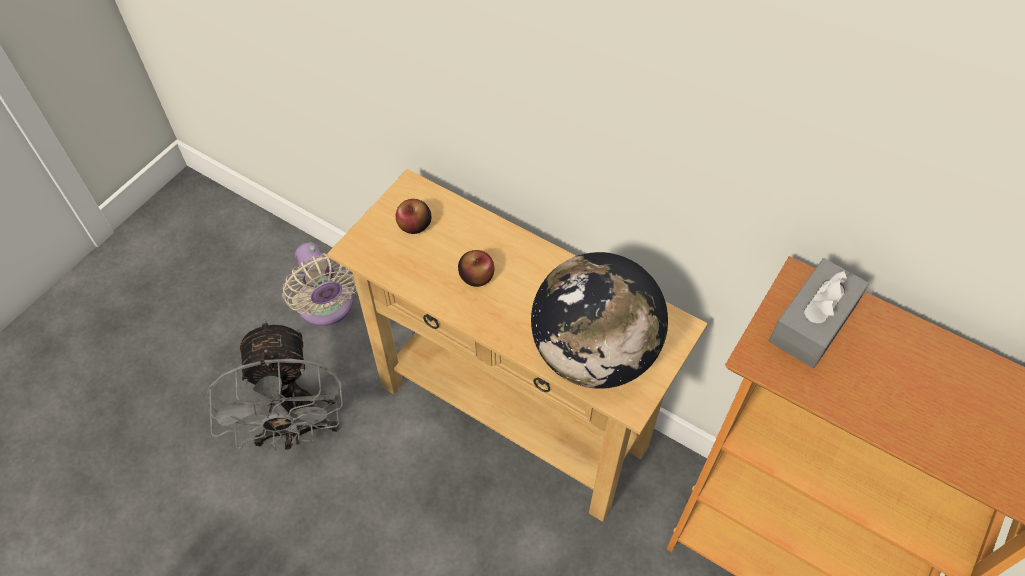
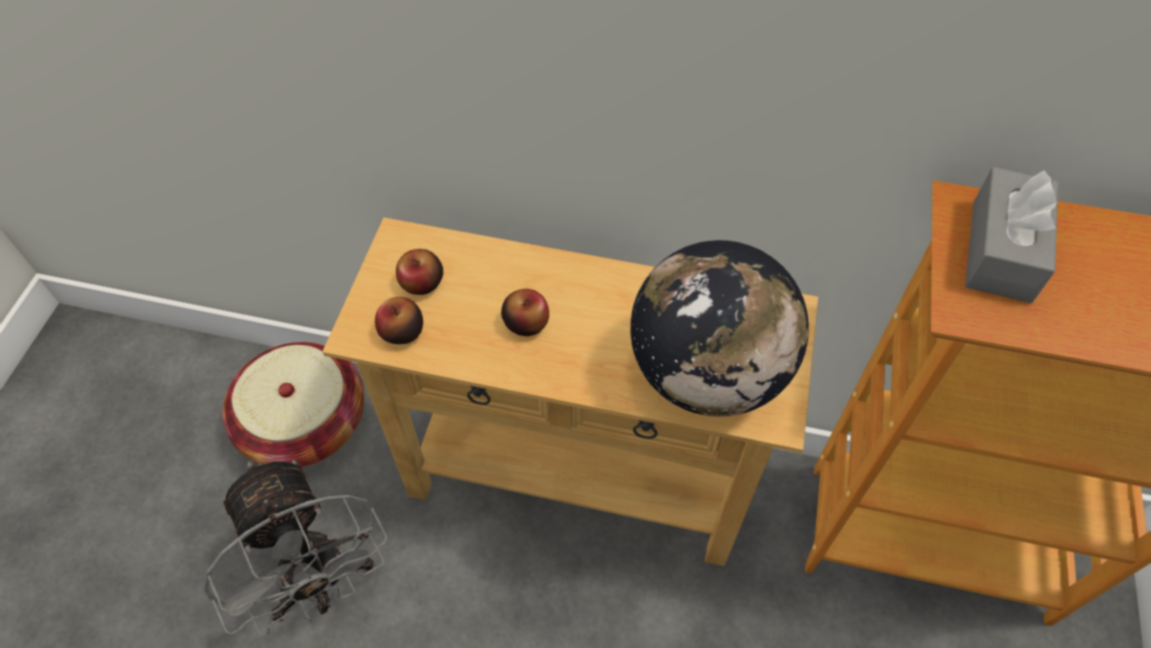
camera: 20 degrees left, 0 degrees up
(327, 308) = (305, 423): beige fan -> basket
(386, 256) = (402, 331): none -> apple

